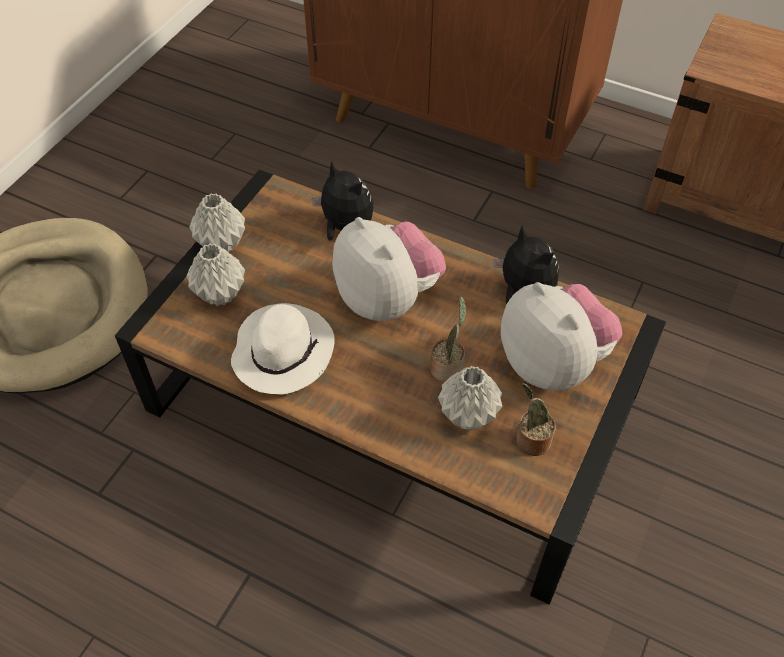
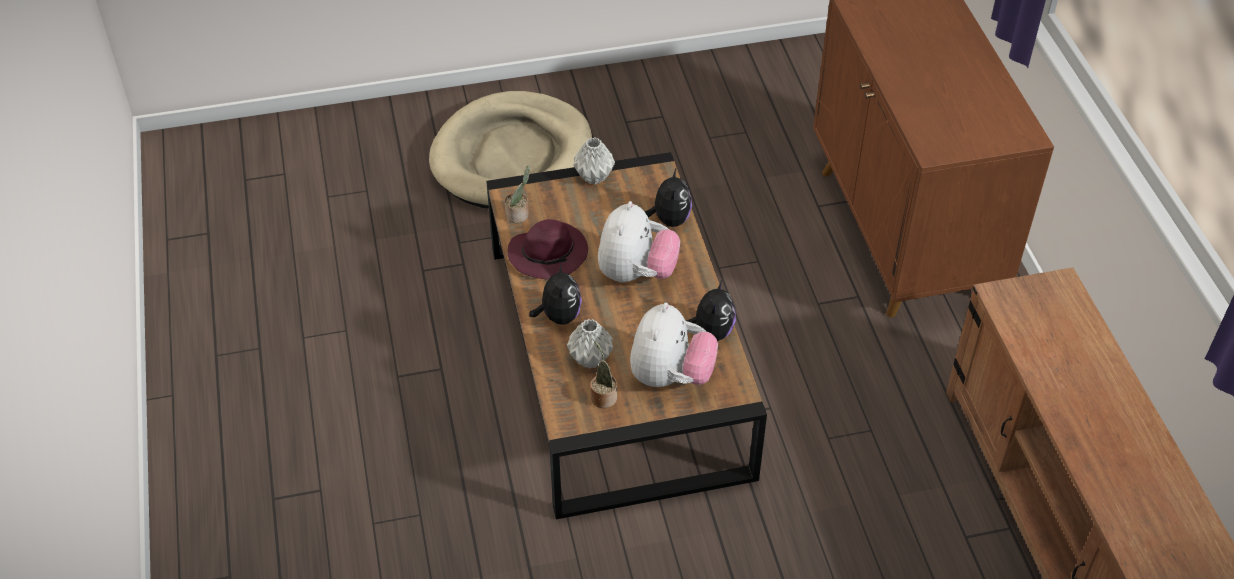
camera: 50 degrees right, 5 degrees down
(221, 295) = (559, 202): grey vase -> none
(283, 351) = (549, 253): white hat -> purple hat
(379, 402) = (559, 316): none -> plush toy
(447, 367) = (615, 330): potted plant -> potted plant (519, 215)

